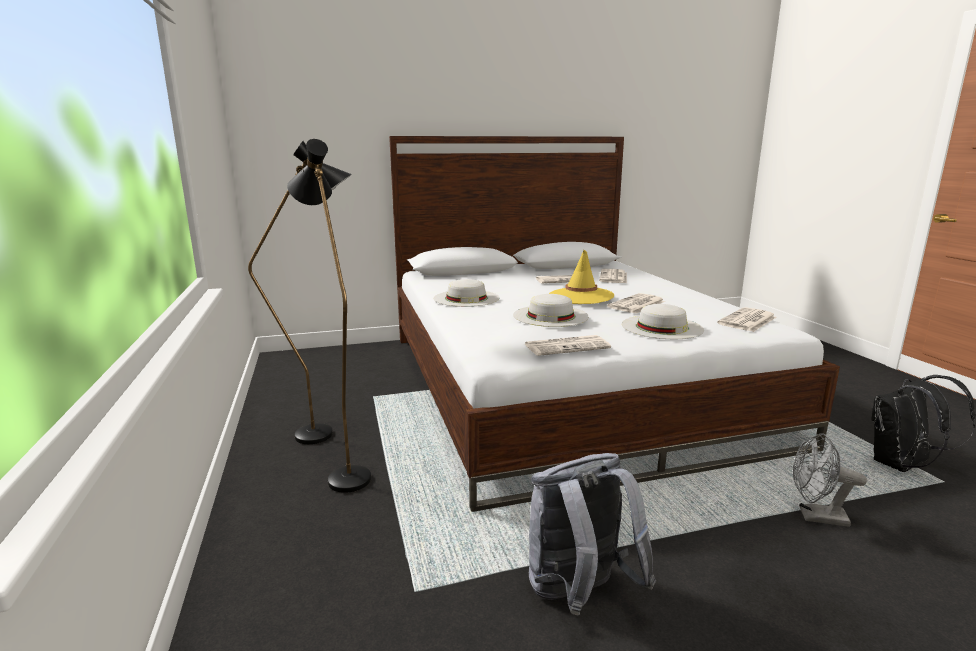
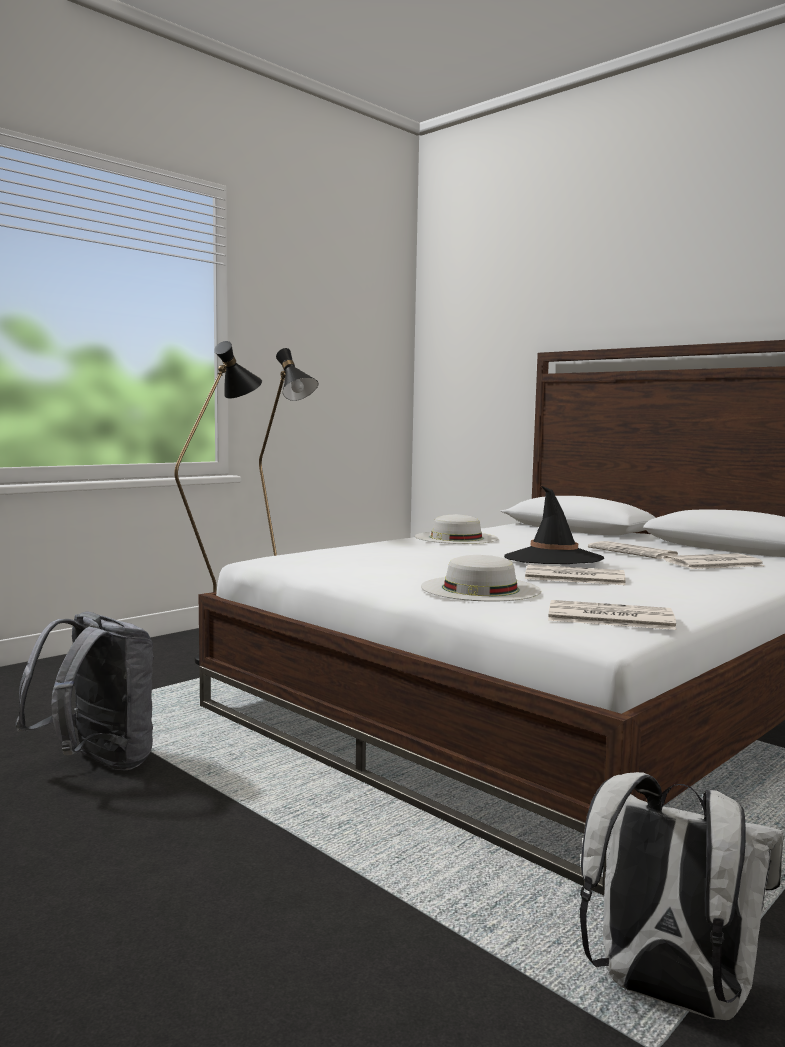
camera: 60 degrees right, 10 degrees down
(550, 316) = (430, 555): white hat -> none
(567, 346) = (330, 567): newspaper -> none
(580, 296) = (553, 559): yellow hat -> black hat
(815, 517) = (355, 890): grey fan -> none
(901, 466) = (666, 995): black backpack -> white backpack

